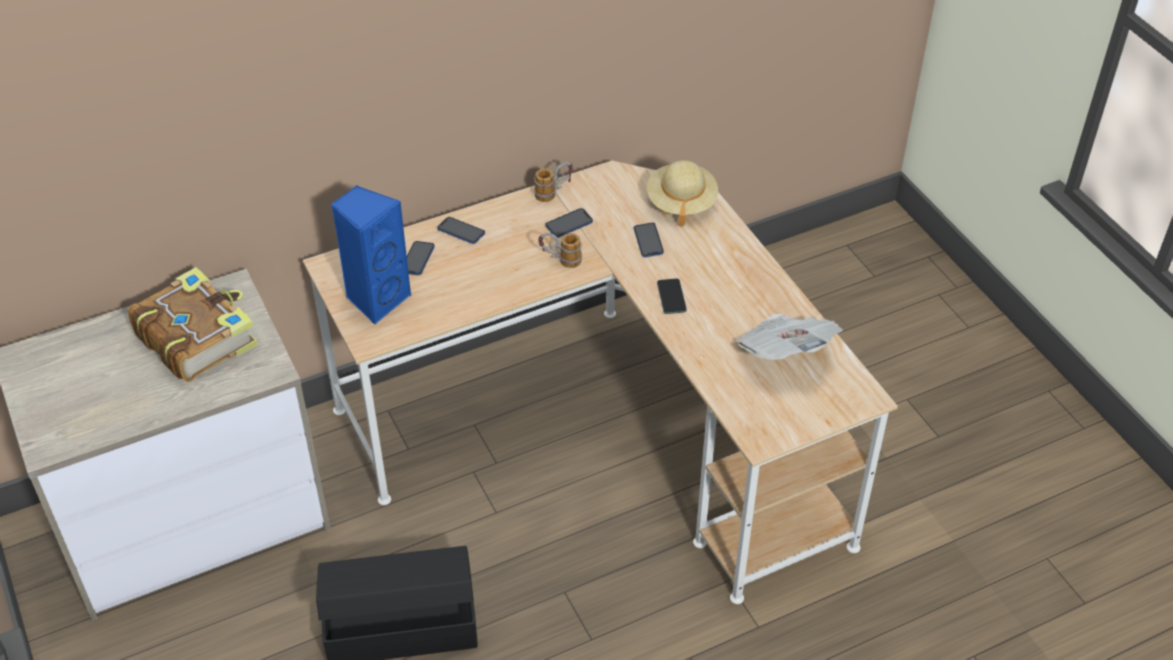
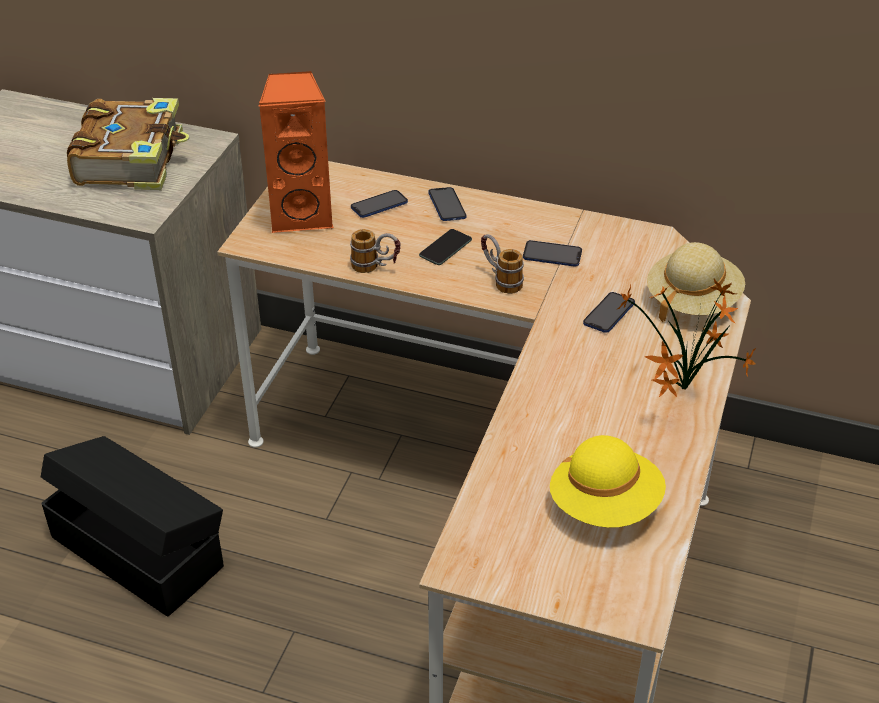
camera: 45 degrees right, 5 degrees down
(376, 299) = (302, 215): blue speaker -> orange speaker
(553, 193) = (575, 222): mug -> mug (376, 268)
(671, 297) = (561, 375): phone -> phone (445, 248)
(742, 262) = (681, 391): none -> potted plant
(784, 353) = (605, 505): newspaper -> yellow hat

